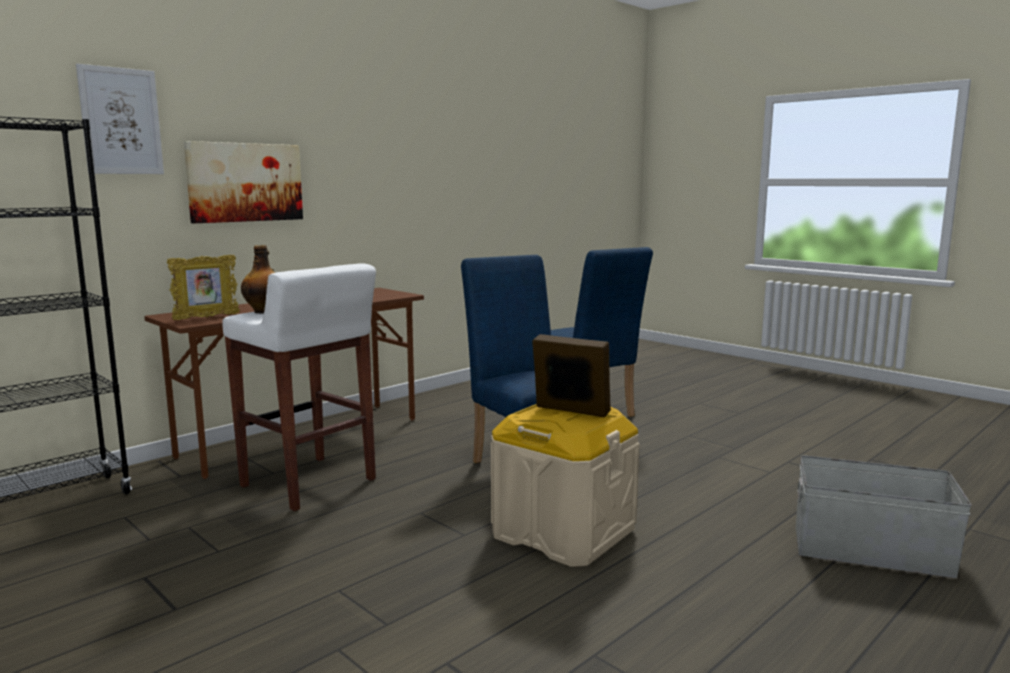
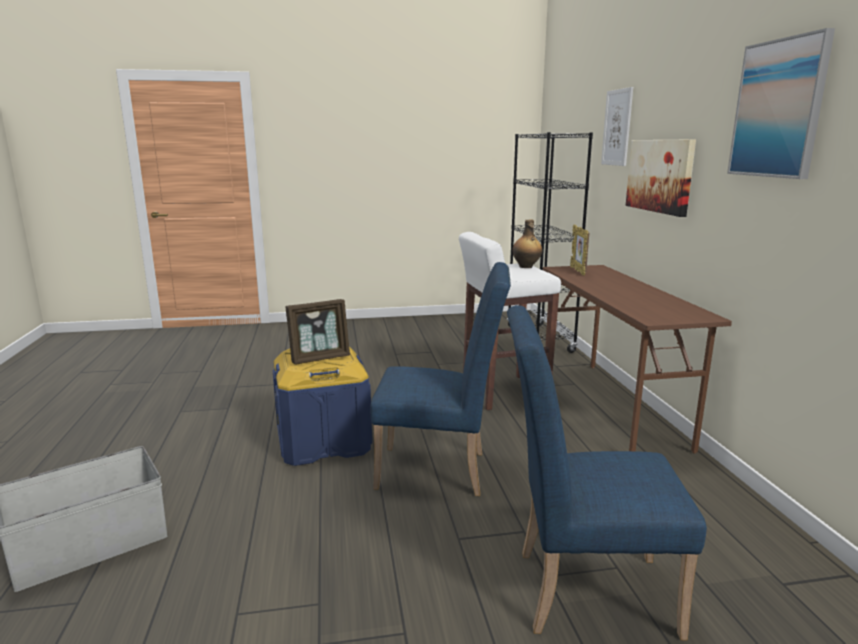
camera: 125 degrees right, 5 degrees up
(379, 128) = (778, 109): none -> picture
(563, 532) = (324, 441): beige storage box -> blue storage box

